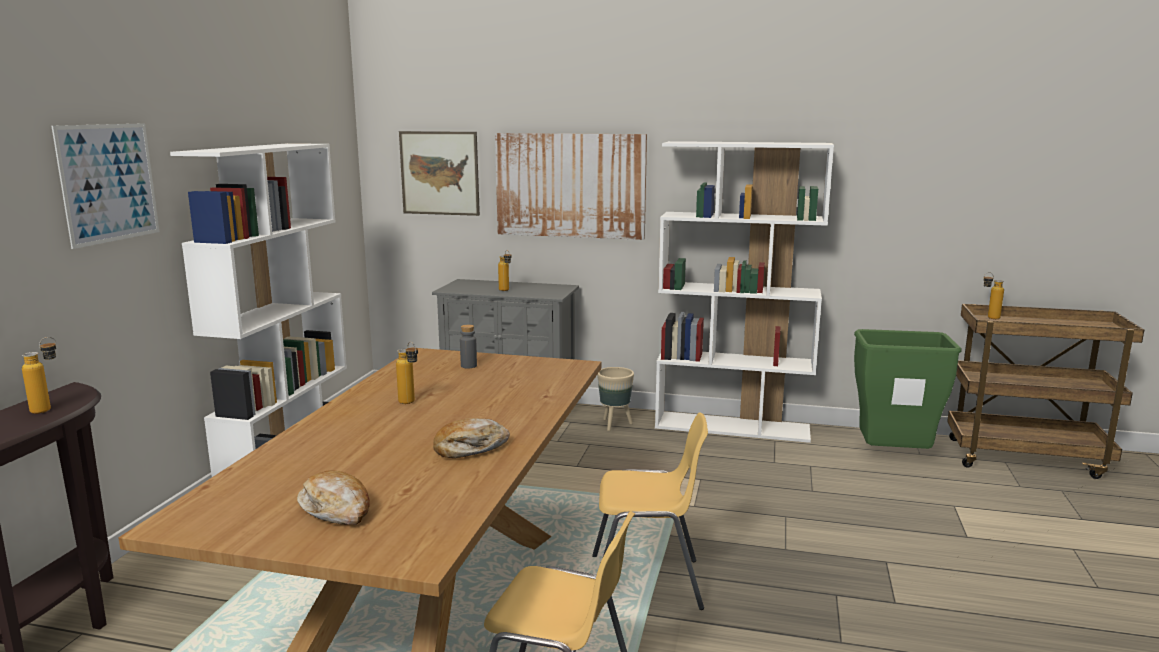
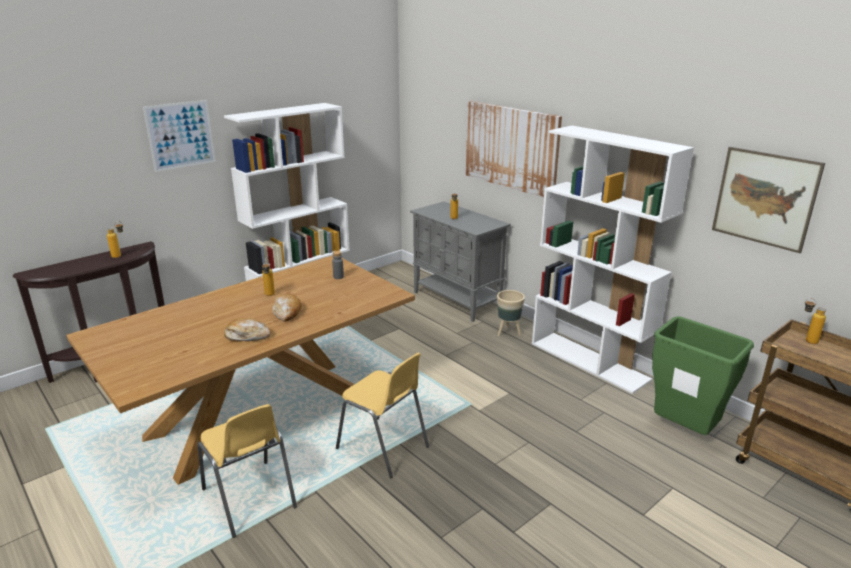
camera: 35 degrees right, 10 degrees up
(336, 509) = (145, 351): bread -> bread (287, 312)
(439, 173) = (438, 125): picture -> picture (764, 198)

